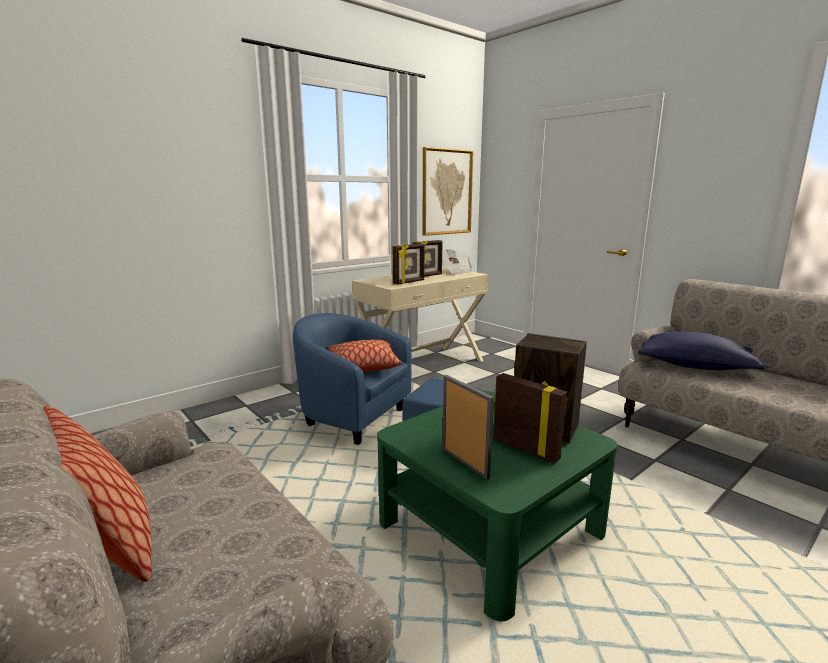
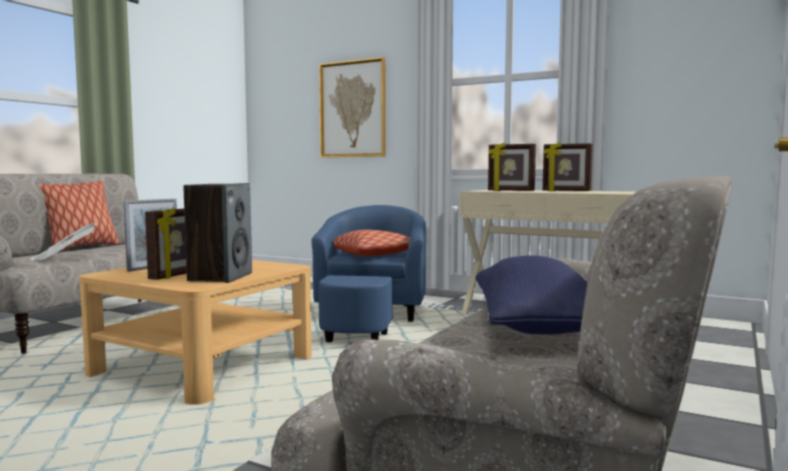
camera: 70 degrees right, 10 degrees down
(446, 192) = (689, 80): picture -> picture (353, 109)
(454, 272) = (623, 192): newspaper -> newspaper (64, 258)
(488, 527) = (203, 365): green coffee table -> beige coffee table

